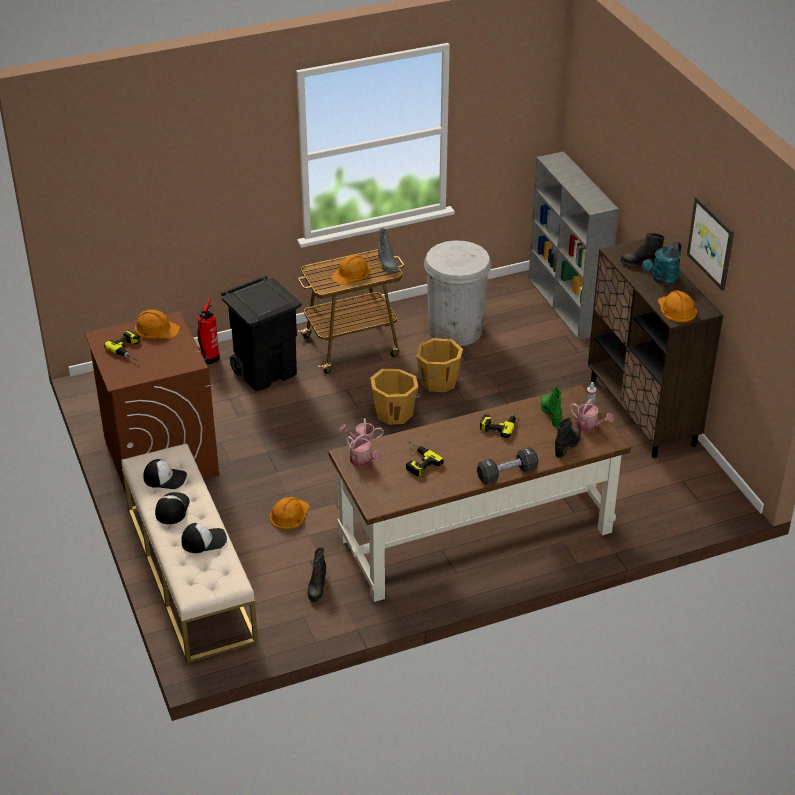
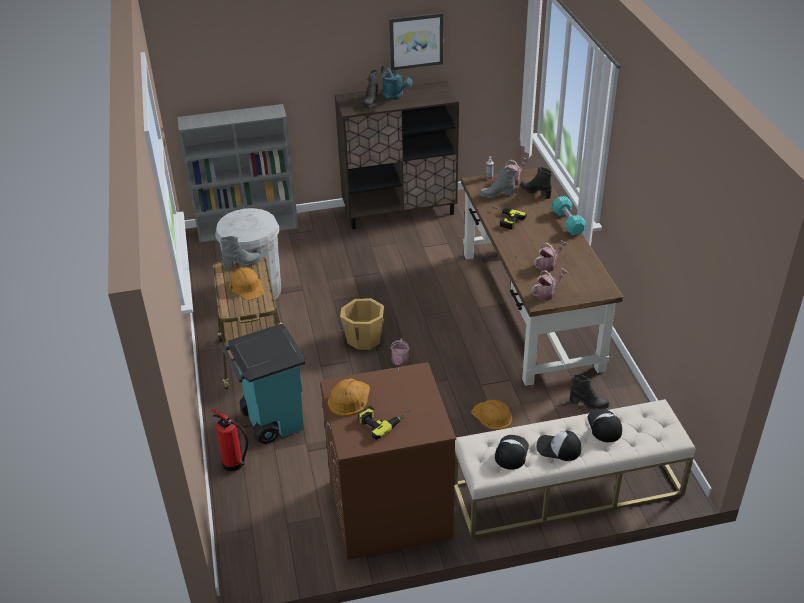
camera: 80 degrees left, 0 degrees up
(265, 371) = (272, 421): black trash can -> turquoise trash can
(416, 461) = (549, 265): power drill -> watering can
(438, 381) = (327, 308): orange bucket -> none
(507, 474) = (568, 222): black dumbbell -> turquoise dumbbell
(551, 414) = (496, 195): green boot -> grey boot
(676, 309) = (436, 96): orange hard hat -> none

